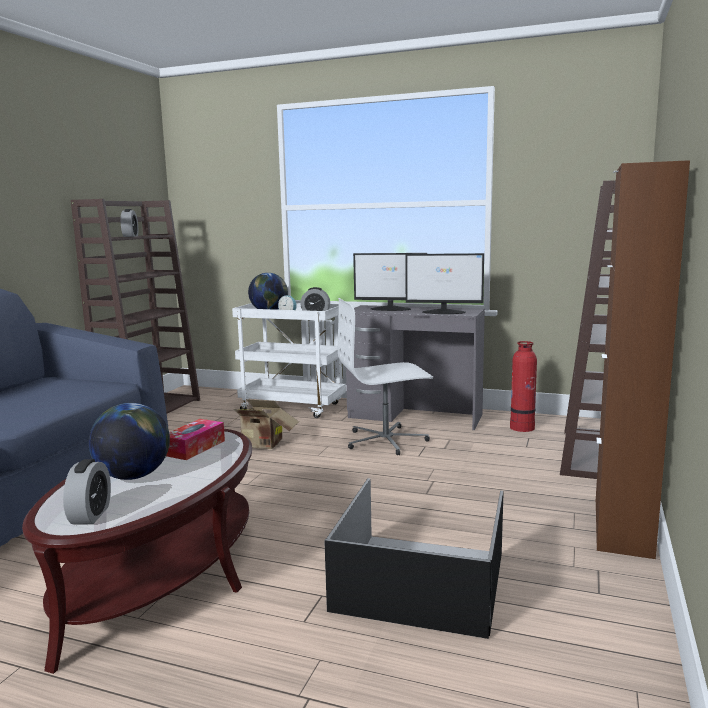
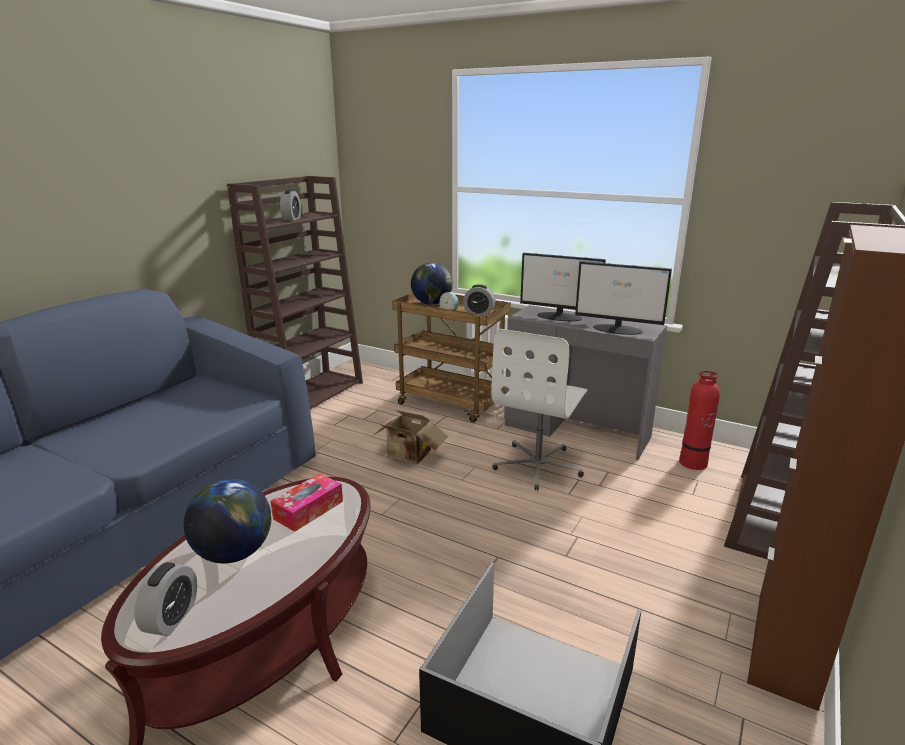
camera: 10 degrees right, 10 degrees up
(293, 407) = (452, 404): white cart -> brown cart
(386, 440) = (538, 465): white office chair -> white office chair turned 60 degrees counterclockwise

